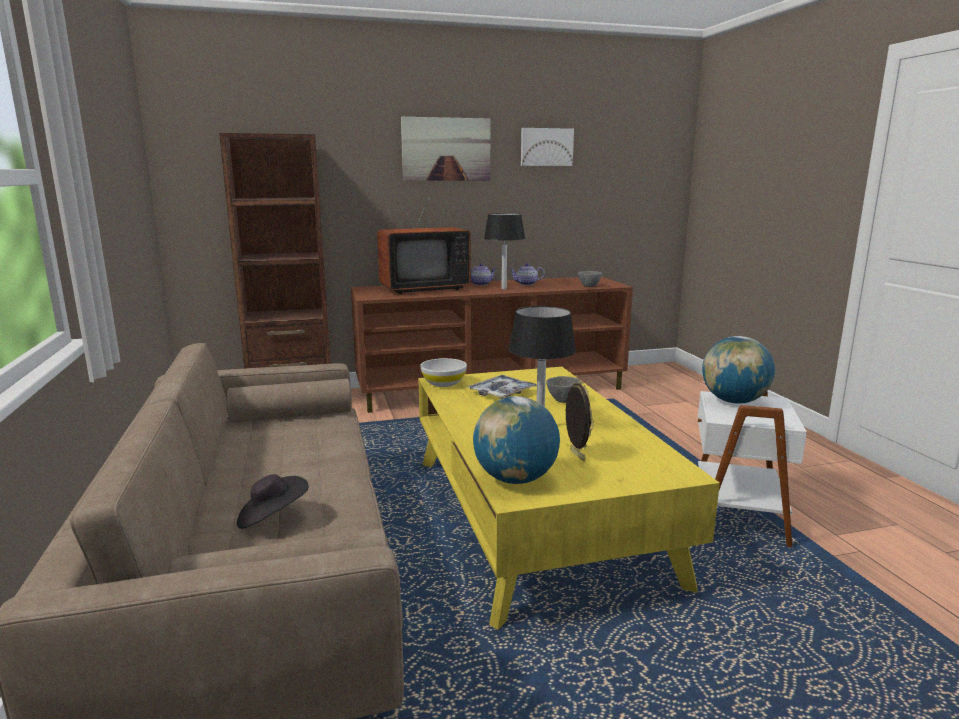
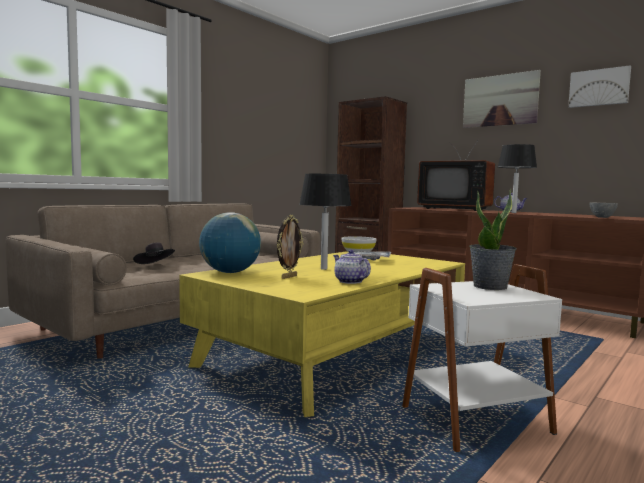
camera: 55 degrees right, 10 degrees down
(526, 284) = (548, 213): teapot -> teapot (349, 281)
(563, 401) = (387, 268): grey bowl -> none
(734, 401) = (490, 287): globe -> potted plant

